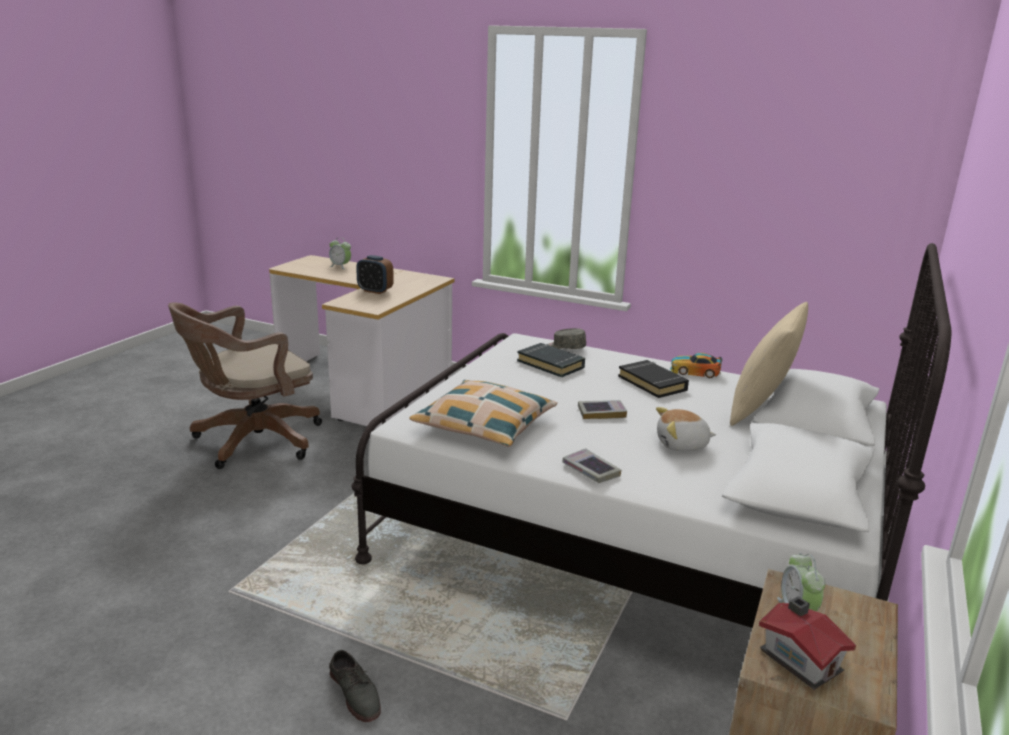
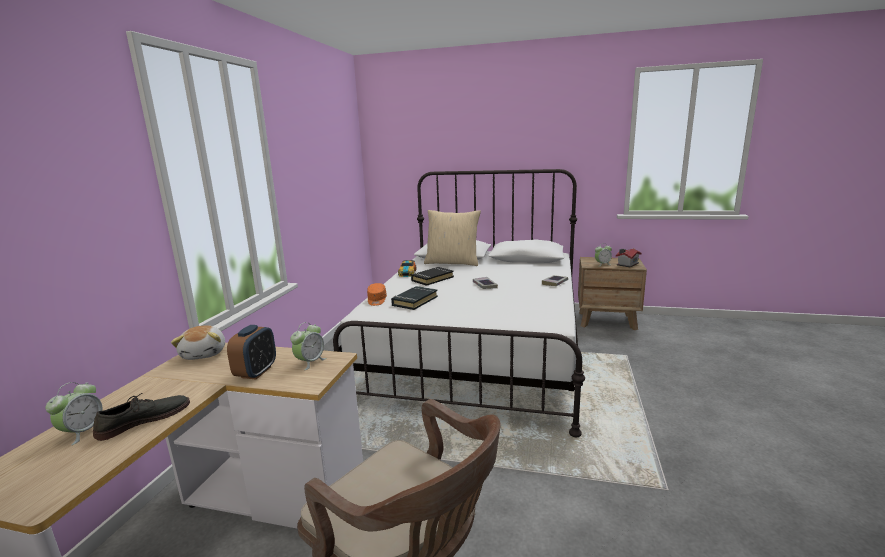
camera: 100 degrees left, 5 degrees down
(355, 693) = (678, 407): grey shoe -> grey shoe (144, 420)
(375, 302) = (310, 362): none -> alarm clock
(484, 425) = (529, 306): pillow -> none
(565, 347) = (376, 300): grey cap -> orange cap
(682, 445) = (508, 271): plush toy -> plush toy (205, 353)

